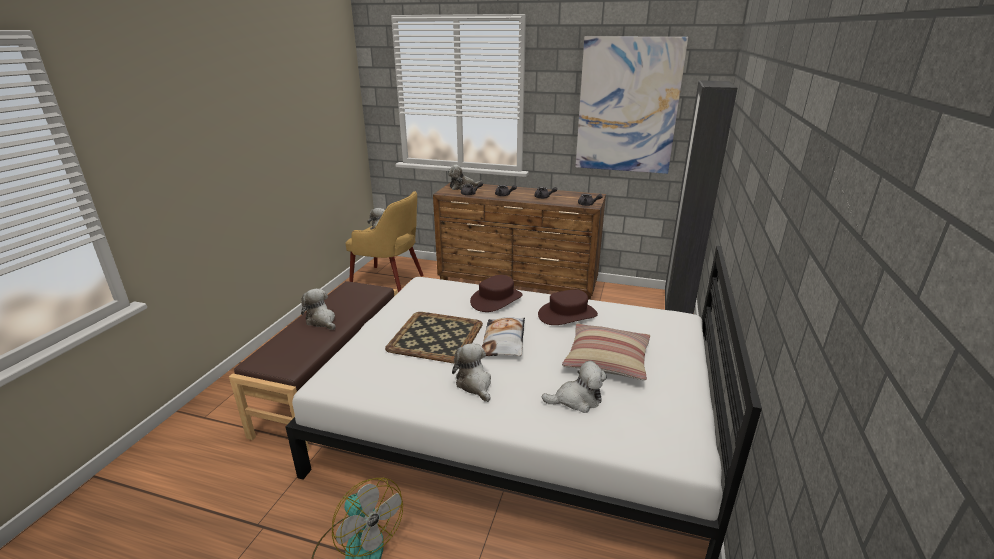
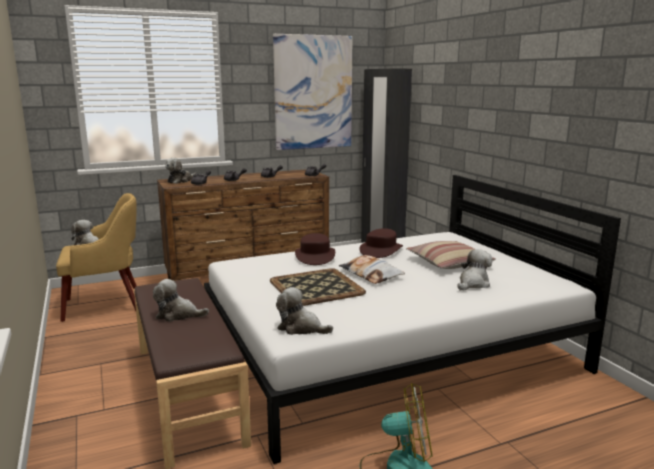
camera: 40 degrees left, 10 degrees down
(474, 384) = (400, 299): plush toy -> plush toy (301, 328)

